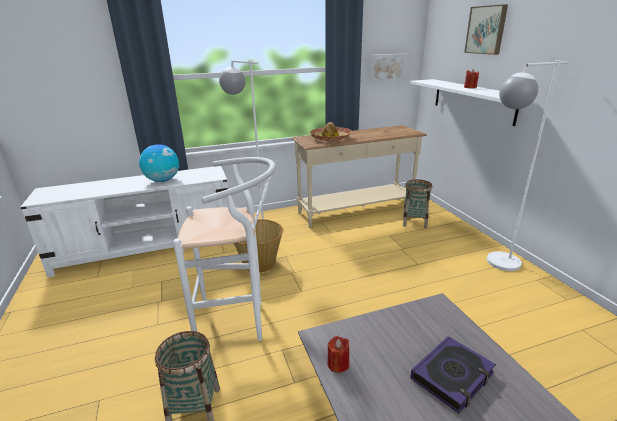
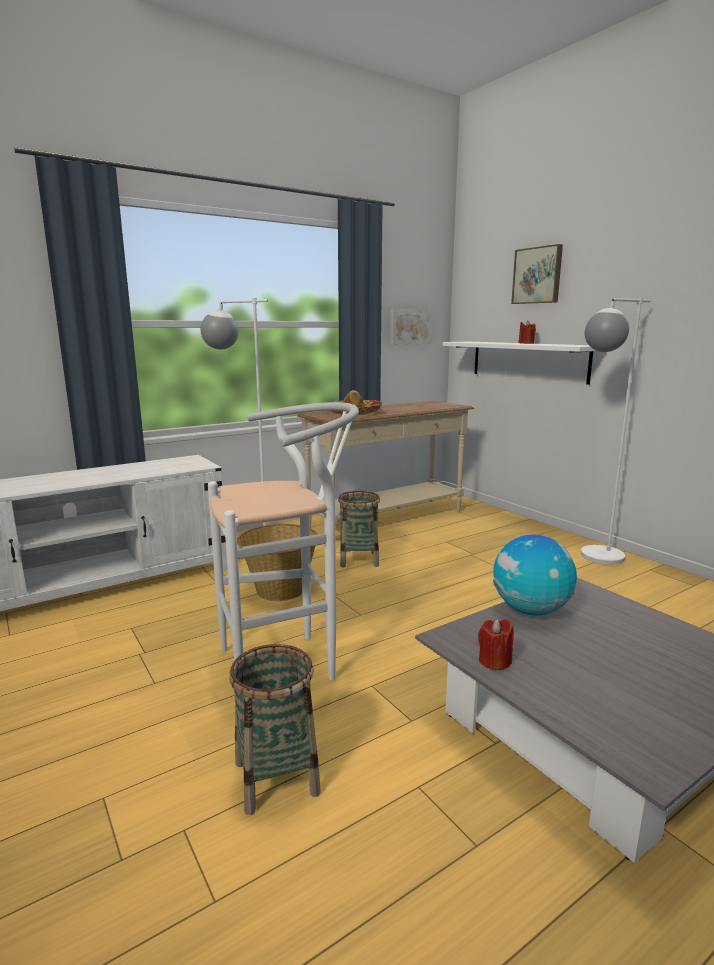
camera: 15 degrees left, 10 degrees down
(163, 180) = (118, 473): globe -> globe (531, 610)
(414, 222) = (471, 524): basket -> basket (359, 559)
(452, 376) = (642, 652): book -> none

